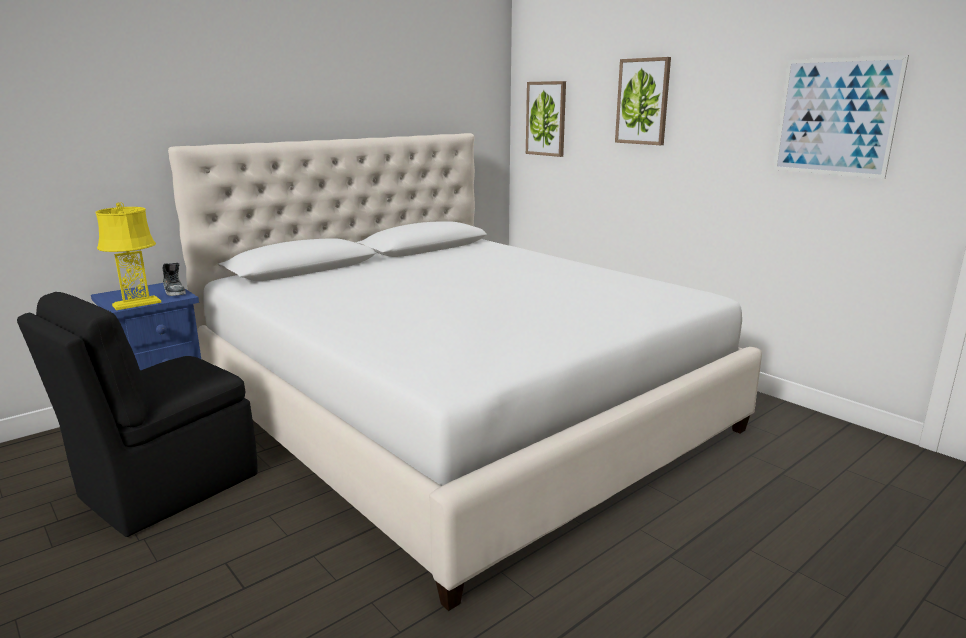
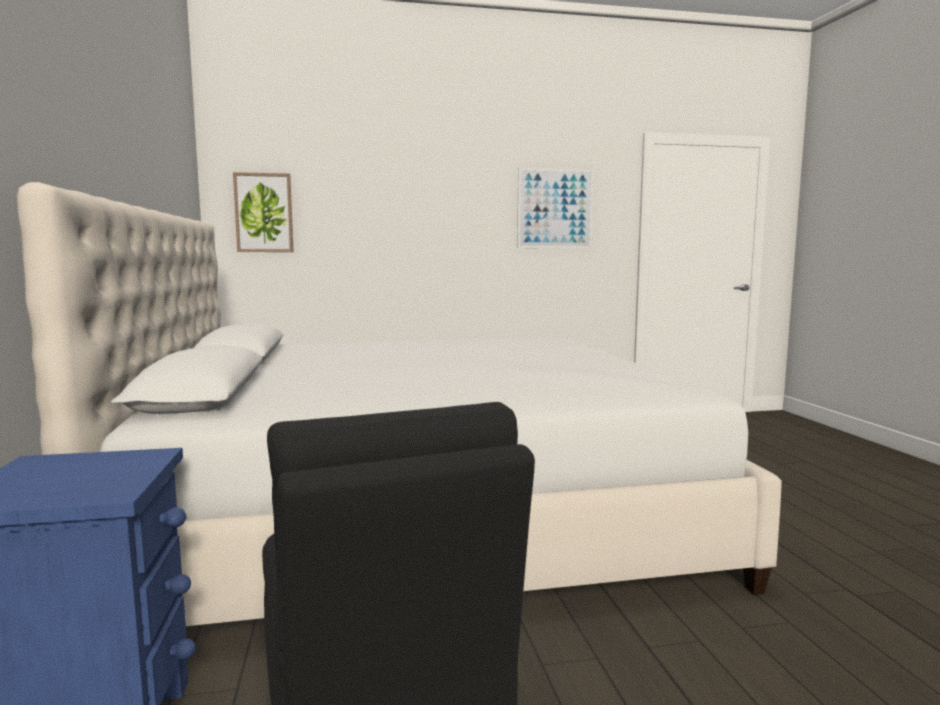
camera: 60 degrees left, 10 degrees down
(136, 304) = (123, 482): yellow table lamp -> none
(174, 291) = (104, 457): shoe -> none
(643, 101) = (390, 196): picture -> none

